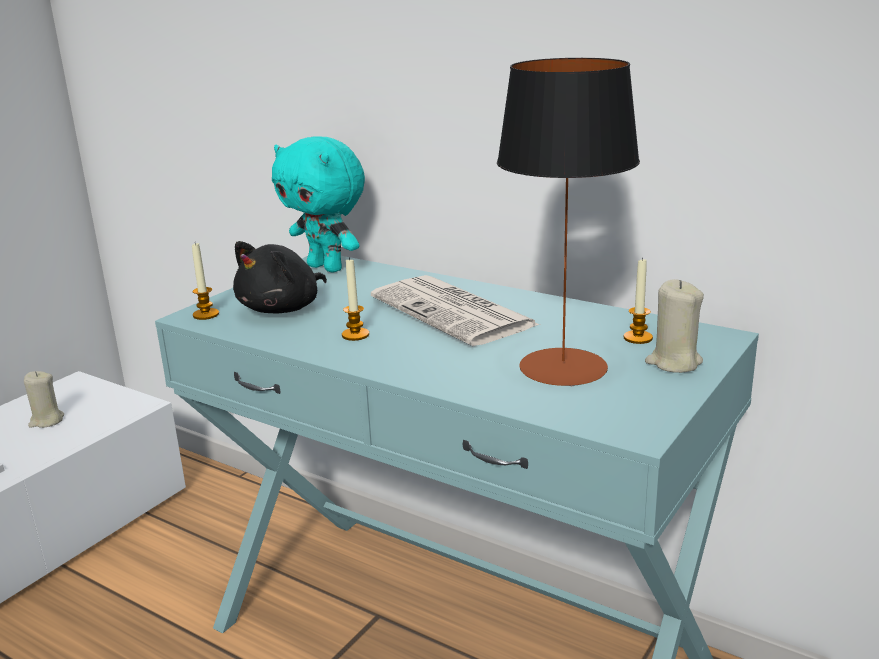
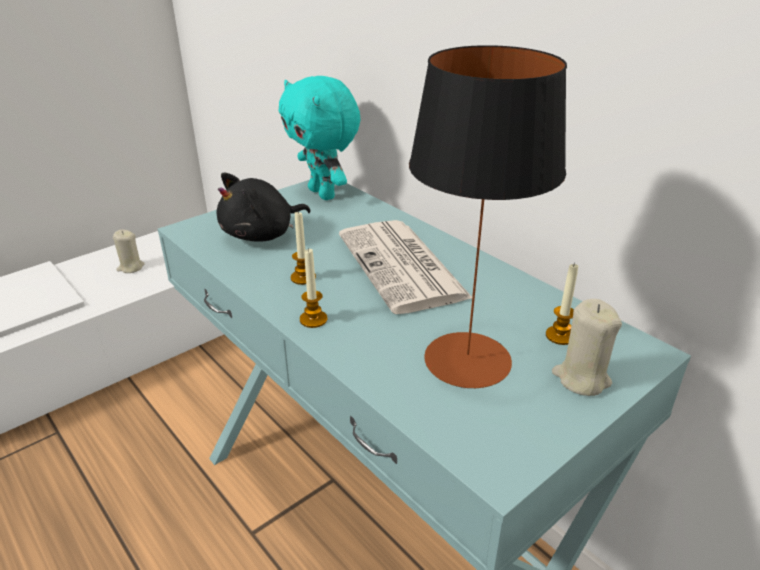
camera: 15 degrees right, 10 degrees up
(206, 315) = (198, 230): candle -> candle (313, 319)

